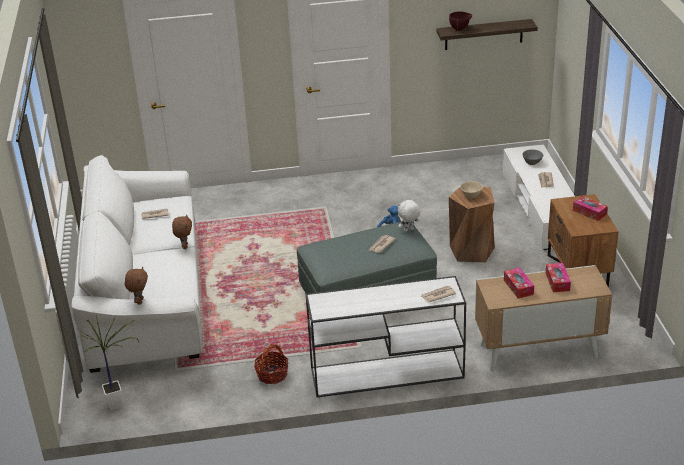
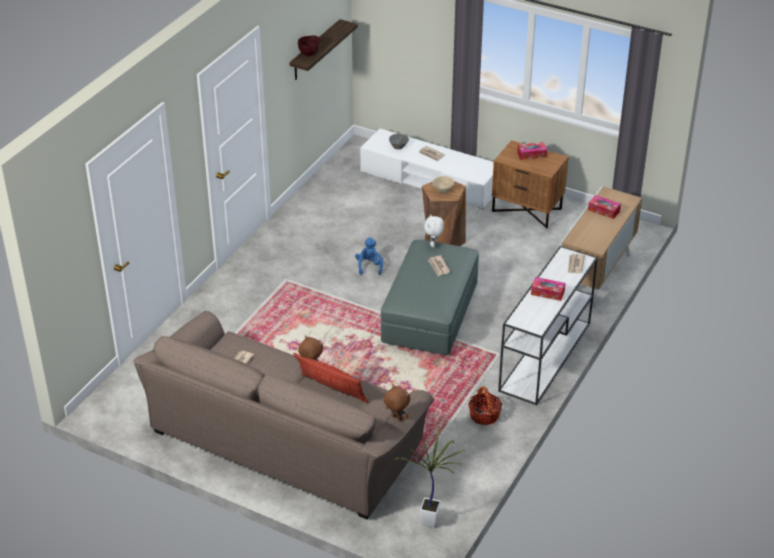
camera: 55 degrees left, 5 degrees up
(146, 294) = (287, 438): white sofa -> brown sofa
(162, 266) = (331, 392): none -> pillow
(518, 287) = (591, 229): tissue box -> tissue box (547, 293)

